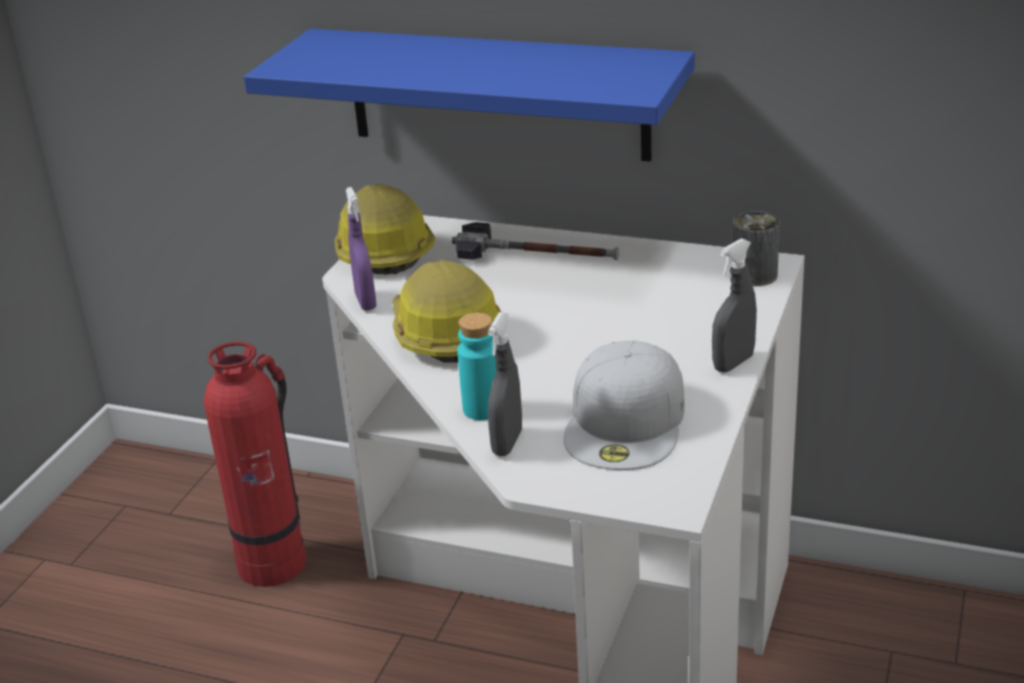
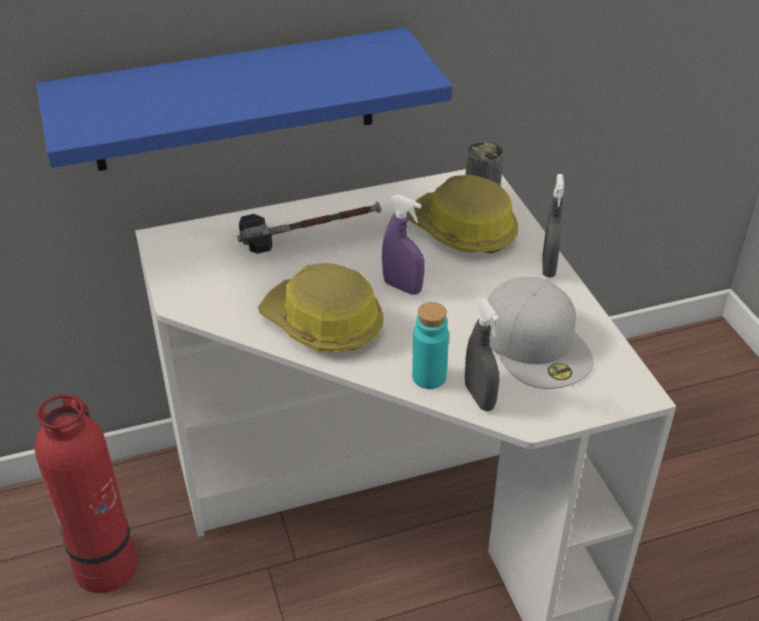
camera: 40 degrees left, 10 degrees up
(366, 302) = (224, 321): purple spray bottle -> purple spray bottle (402, 287)
(382, 250) = (180, 268): hard hat -> hard hat (463, 231)

